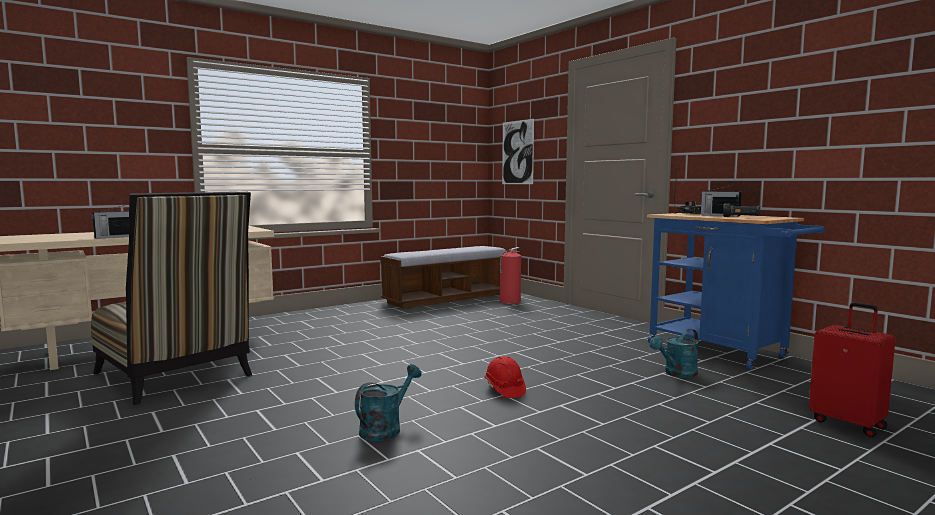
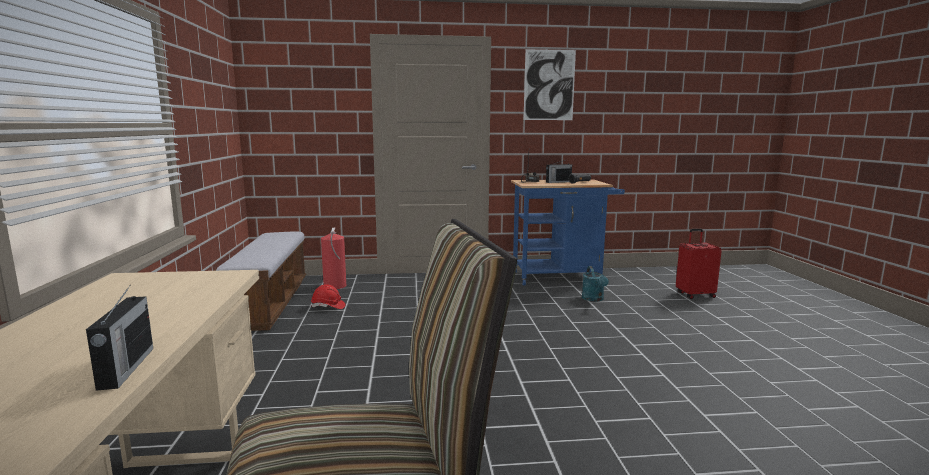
camera: 60 degrees left, 5 degrees up
(385, 428) = (653, 418): turquoise watering can -> none
(504, 389) = (588, 352): red hard hat -> red hard hat (328, 306)
(517, 152) = (295, 123): picture -> picture (549, 85)

